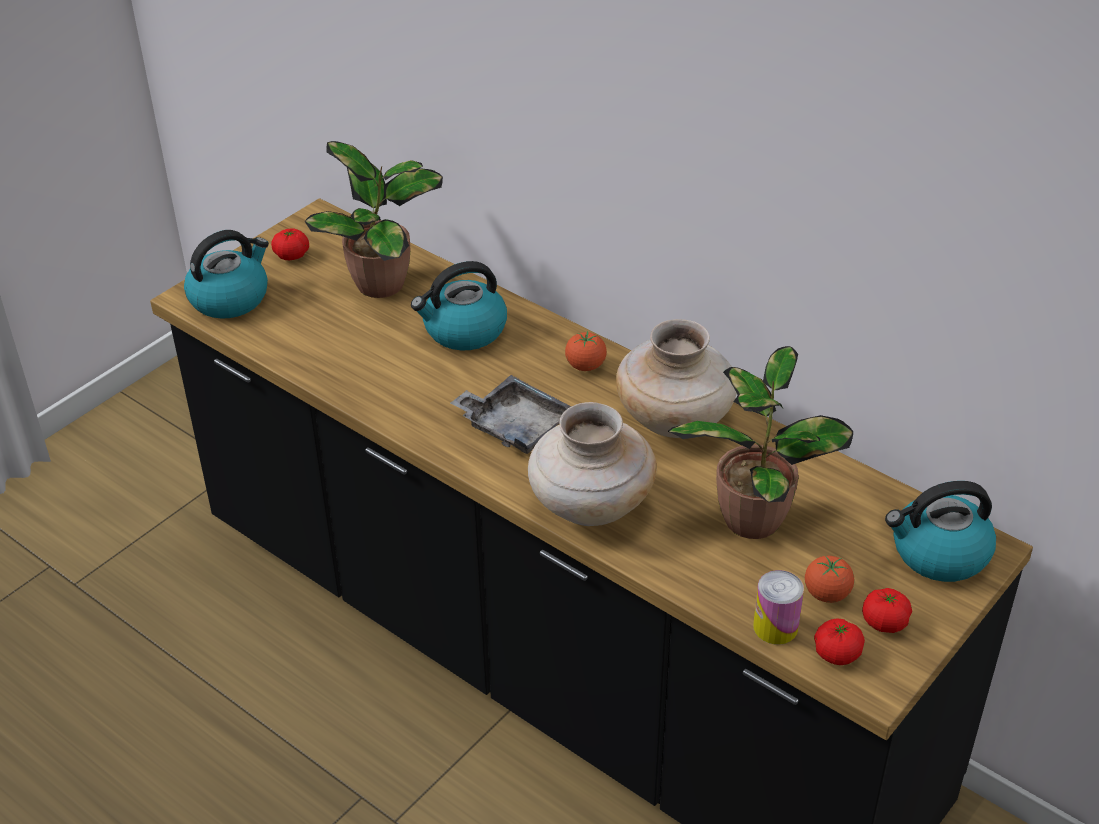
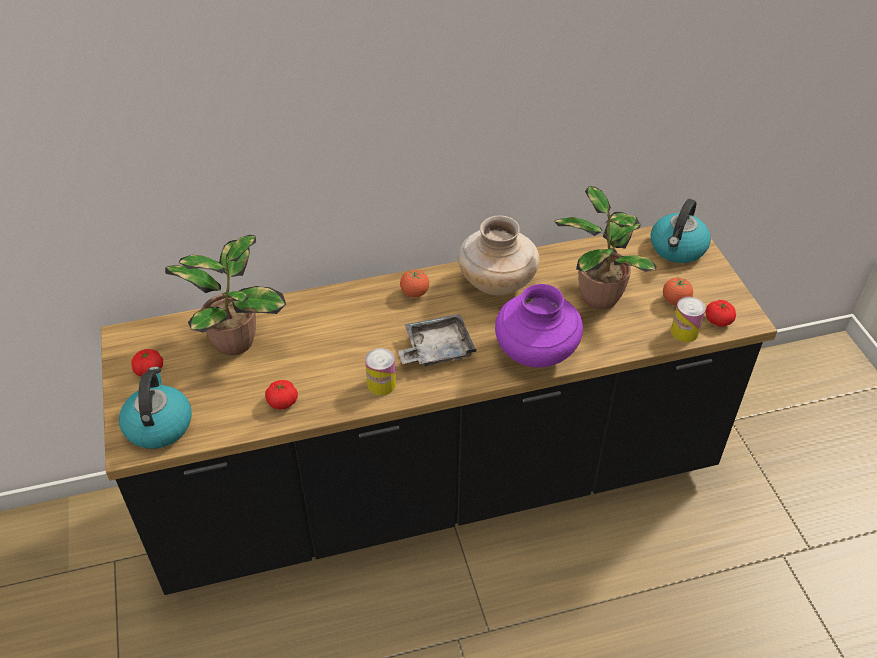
camera: 55 degrees left, 5 degrees up
(420, 411) = (381, 384): none -> can
(464, 331) = (326, 327): kettle -> none
(590, 506) = (535, 353): beige vase -> purple vase
(884, 622) = (709, 292): tomato -> tomato (282, 402)

